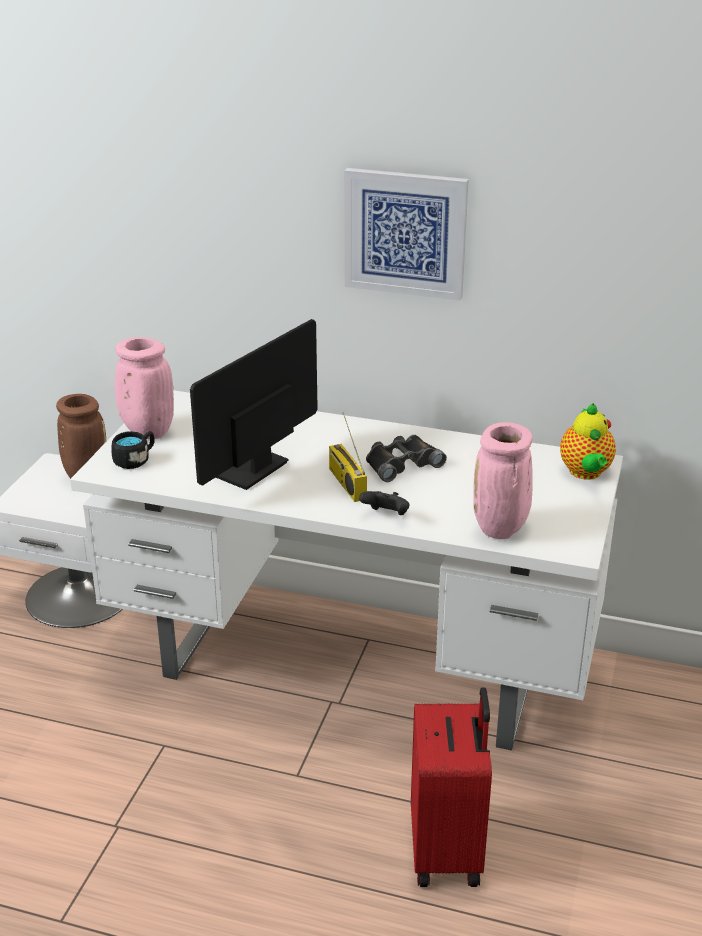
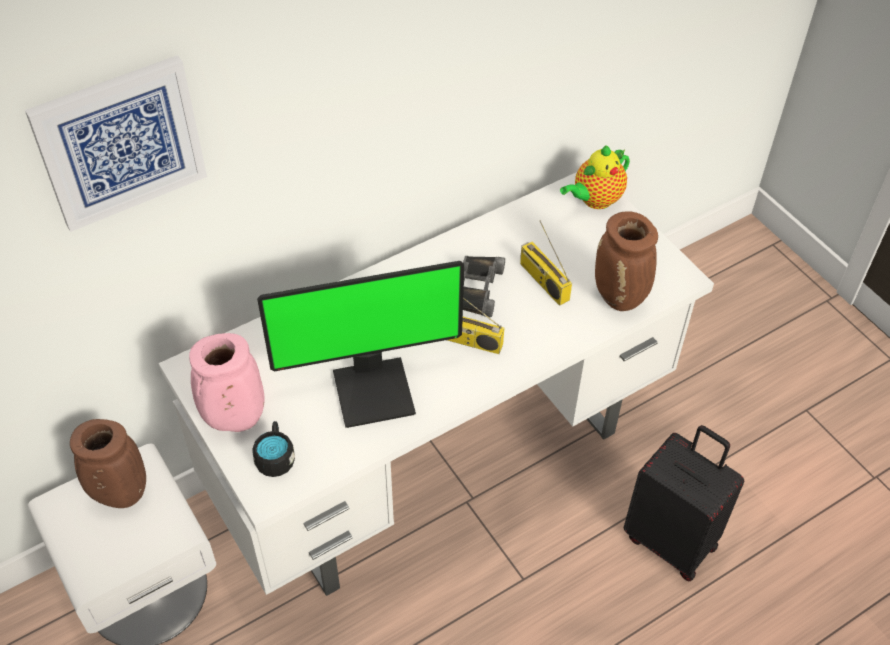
camera: 50 degrees left, 20 degrees up
(245, 468) = (374, 389): monitor -> monitor turned 90 degrees counterclockwise
(386, 516) = (537, 348): black game controller -> none
(405, 233) = (400, 83): picture -> picture (120, 142)
(448, 851) = (671, 540): red suitcase -> black suitcase
(458, 488) = (542, 281): none -> radio
(500, 530) = (620, 298): pink vase -> brown vase
(586, 473) = (594, 200): teapot -> teapot turned 105 degrees clockwise

